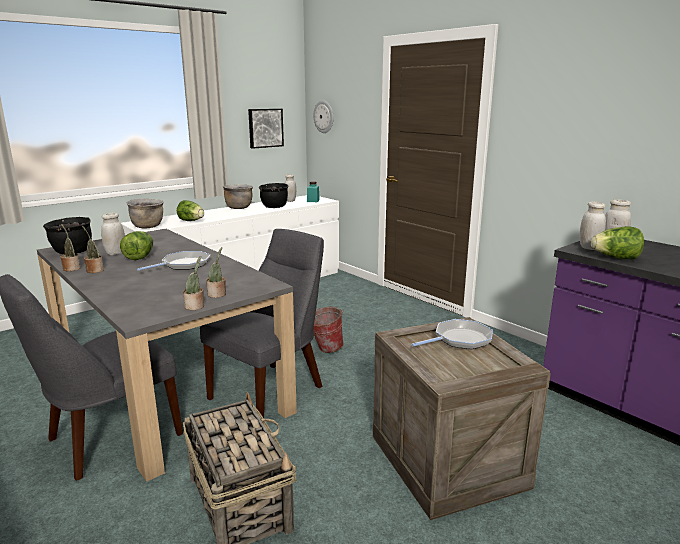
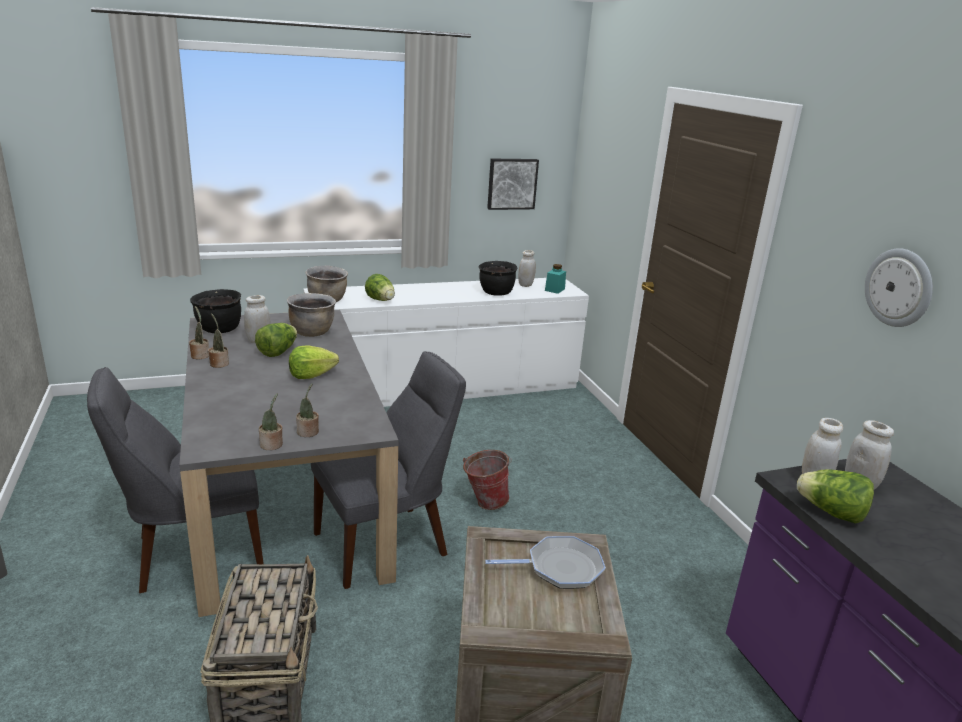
camera: 20 degrees right, 5 degrees up
(183, 265) = (311, 375): frying pan -> lettuce
(239, 207) = (453, 286): brown cooking pot -> brown cooking pot (312, 332)
(324, 116) = (592, 177): wall clock -> wall clock (899, 287)

